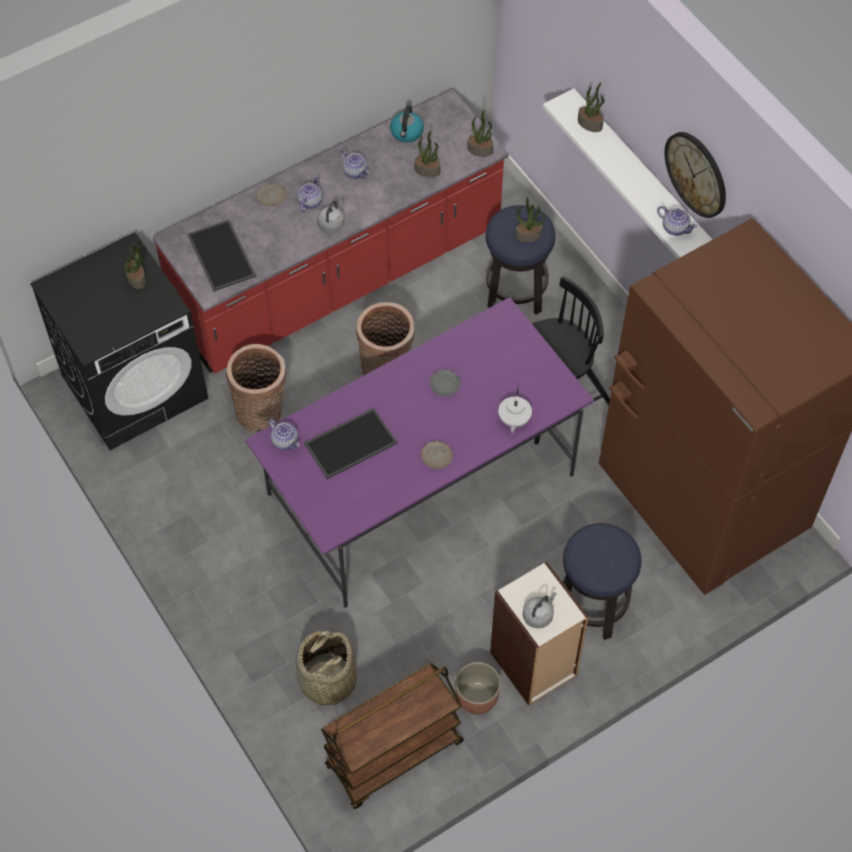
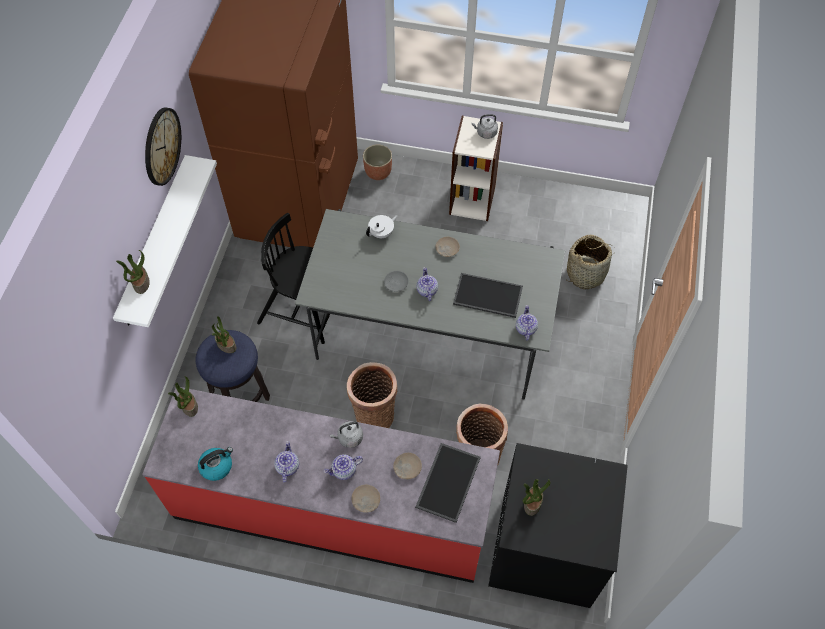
camera: 135 degrees left, 0 degrees up
(264, 240) = (407, 467): none -> beige plate
(394, 756) = (584, 216): brown cart -> none
(421, 484) = (430, 329): purple dining table -> grey dining table
(427, 170) = (240, 422): potted plant -> none
(477, 697) = (516, 207): planter -> planter (378, 172)
(593, 605) = (413, 200): stool -> none
(675, 228) = (193, 177): teapot -> teapot (426, 290)

